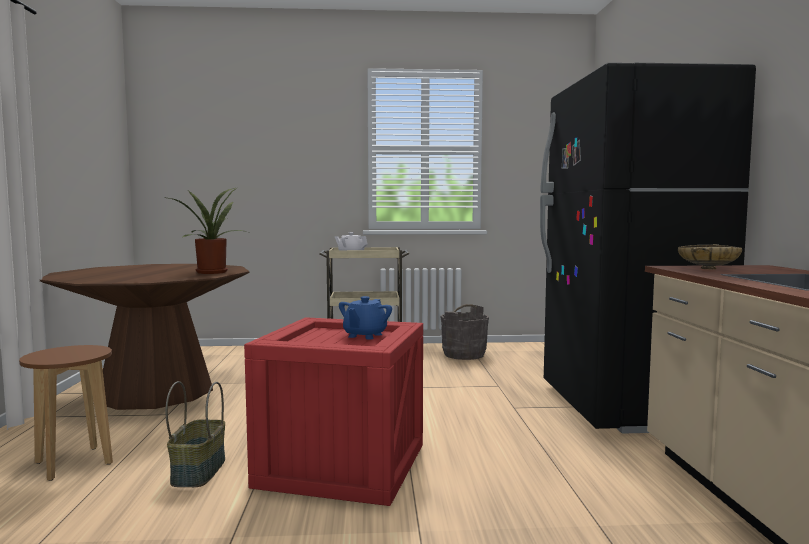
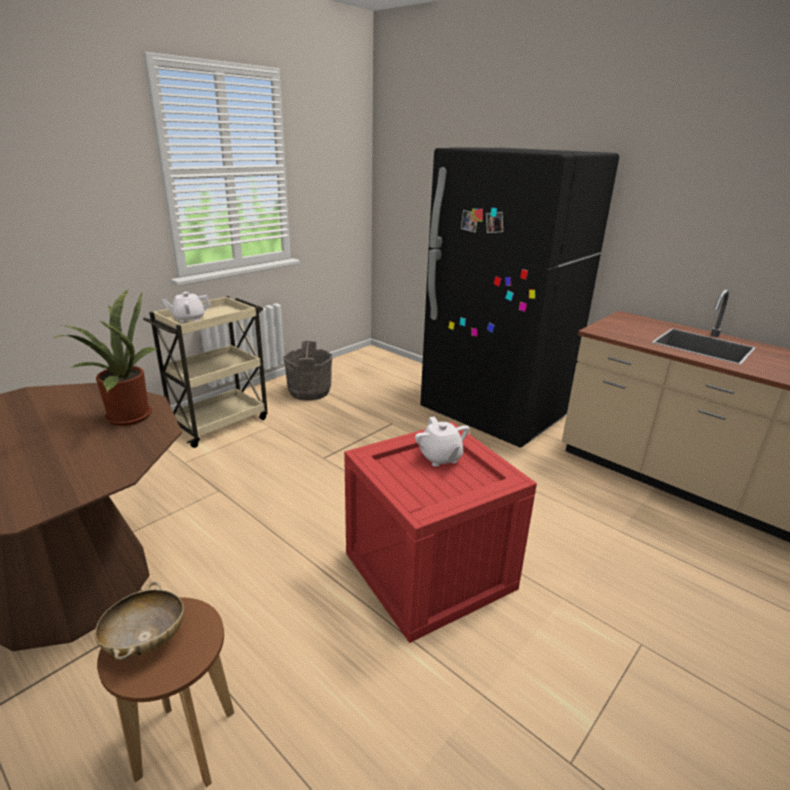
camera: 45 degrees left, 20 degrees up
(198, 471) = (336, 656): basket -> none
(364, 335) = (440, 457): blue teapot -> white teapot
(707, 268) = (620, 330): beige bowl -> beige bowl (145, 640)

